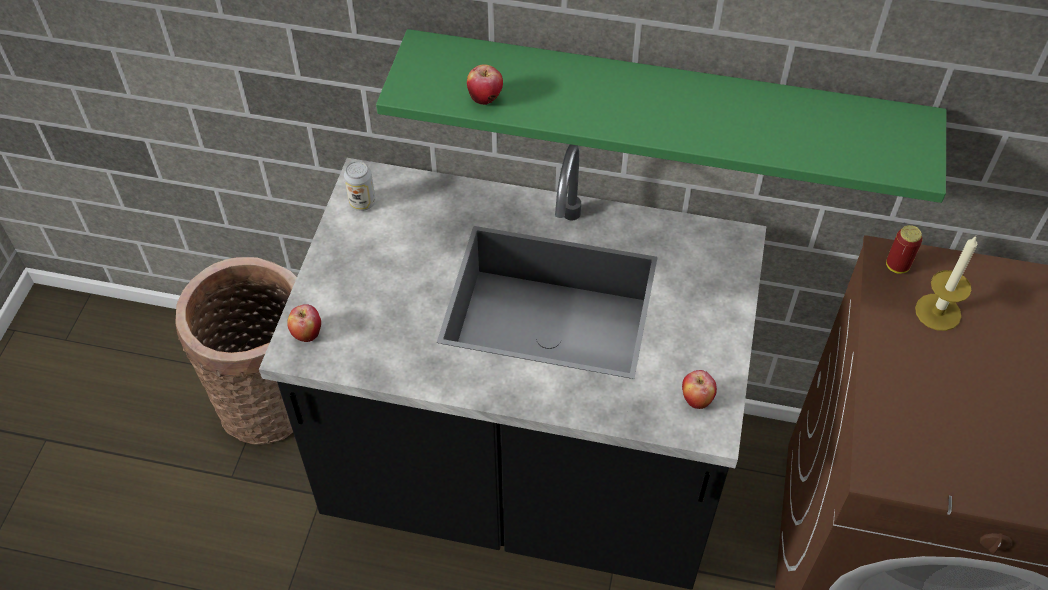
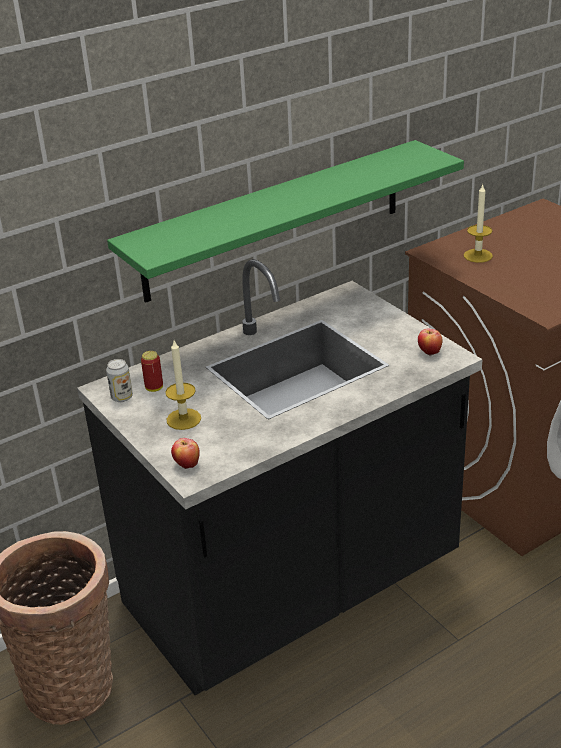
camera: 45 degrees left, 20 degrees down
(373, 276) = (183, 419): none -> candle
(485, 98) = (204, 237): apple -> none
(897, 266) = (436, 252): can -> can (154, 388)

